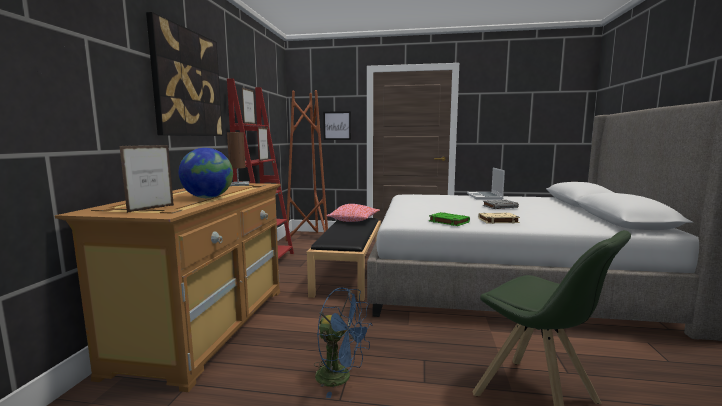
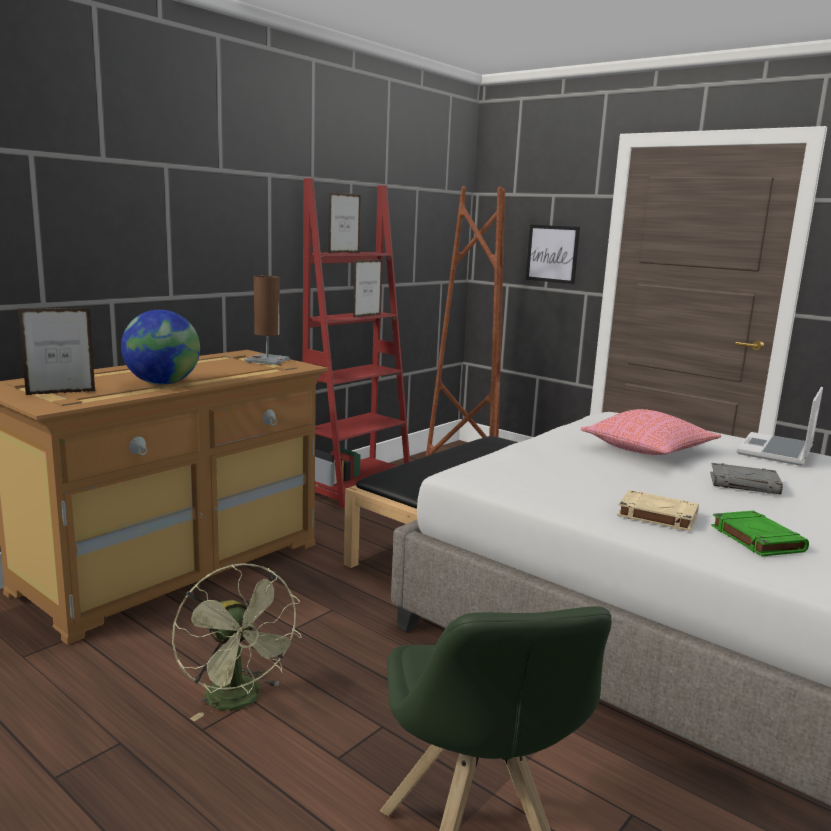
camera: 30 degrees right, 5 degrees up
(187, 83) = (212, 196): picture -> none
(341, 377) = (240, 701): blue fan -> green fan
(353, 220) = (496, 447): pink pillow -> pink pillow (647, 450)
(448, 221) = (552, 494): green book -> green book (756, 538)

